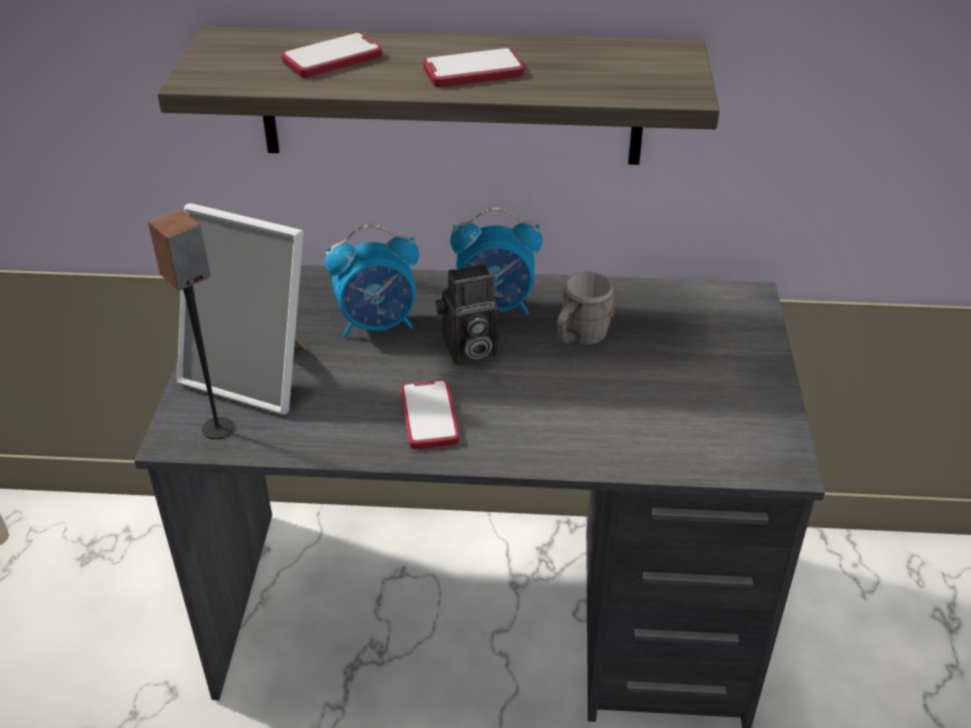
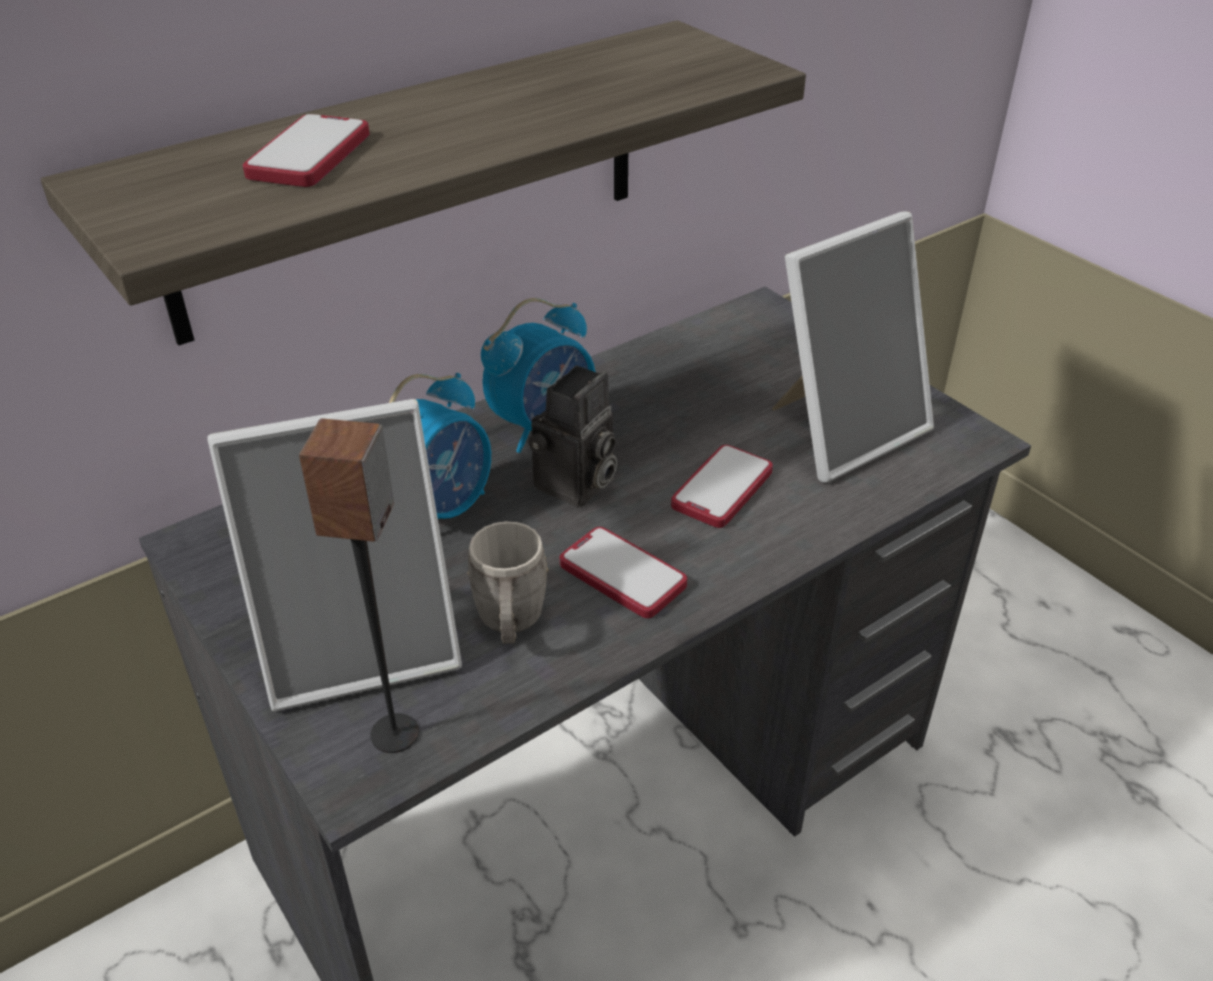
camera: 40 degrees left, 0 degrees up
(473, 71) = (506, 115): phone -> phone (722, 488)
(579, 338) = (666, 417): grey mug -> grey mug (510, 623)
(690, 407) = (842, 430): none -> picture frame

